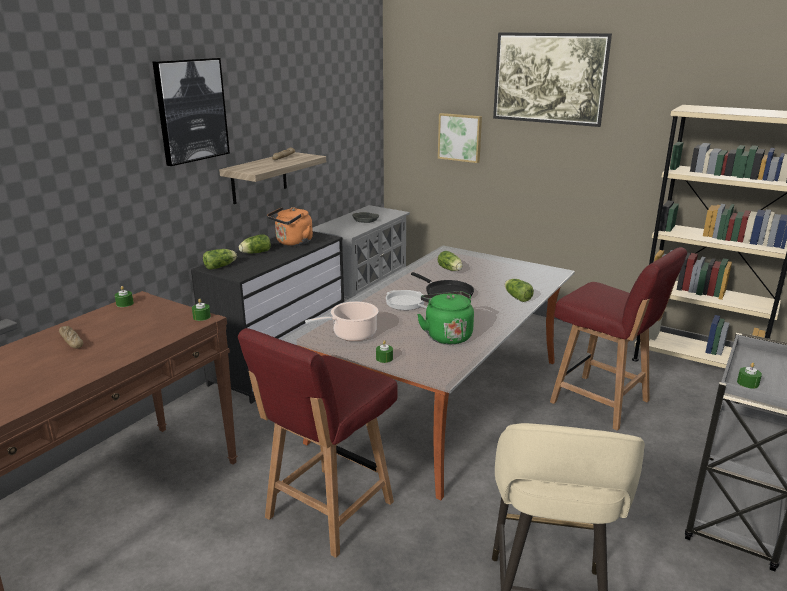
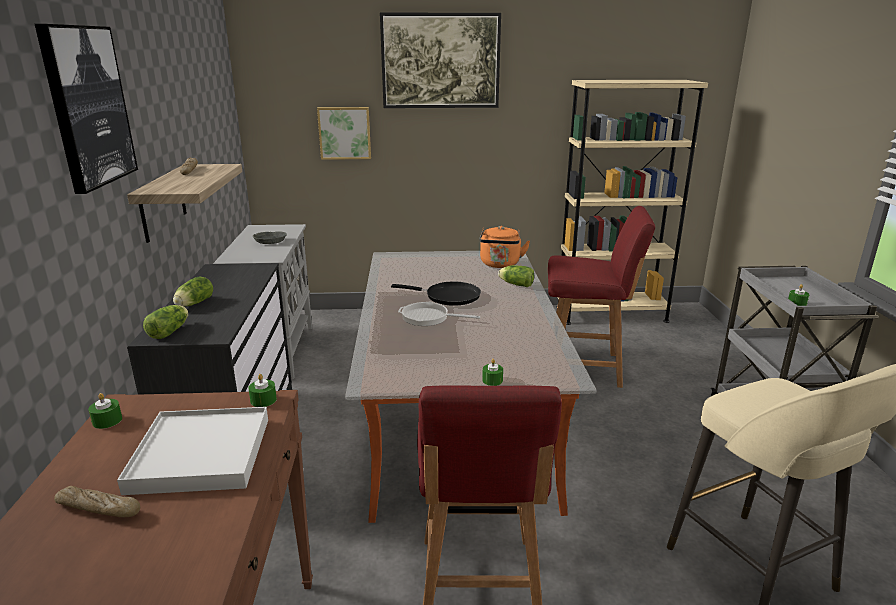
camera: 35 degrees left, 0 degrees up
(138, 333) = (201, 454): none -> white tray
(293, 243) = (226, 281): orange kettle -> orange kettle (500, 265)
(352, 334) = (421, 366): cooking pot -> none
(446, 335) = (513, 337): green kettle -> none
(450, 270) = (418, 273): lettuce -> none

